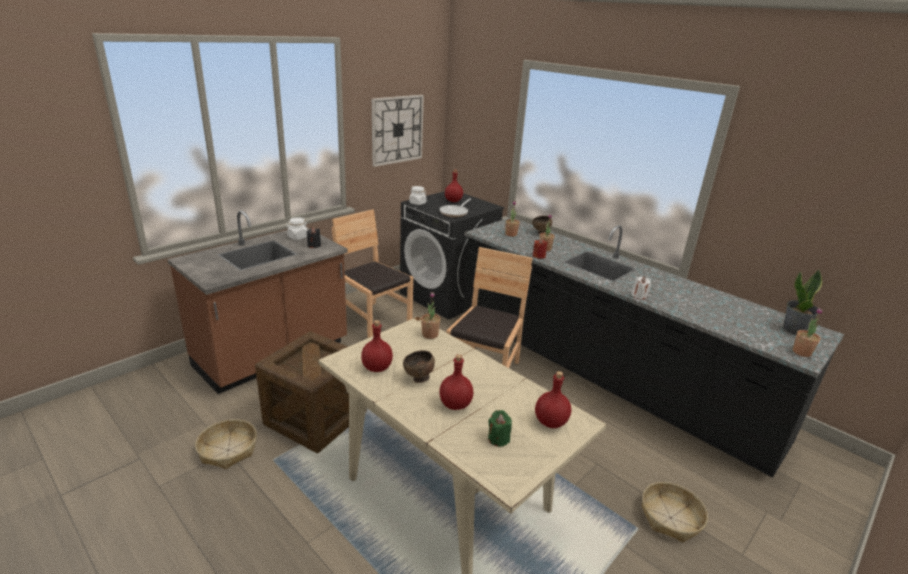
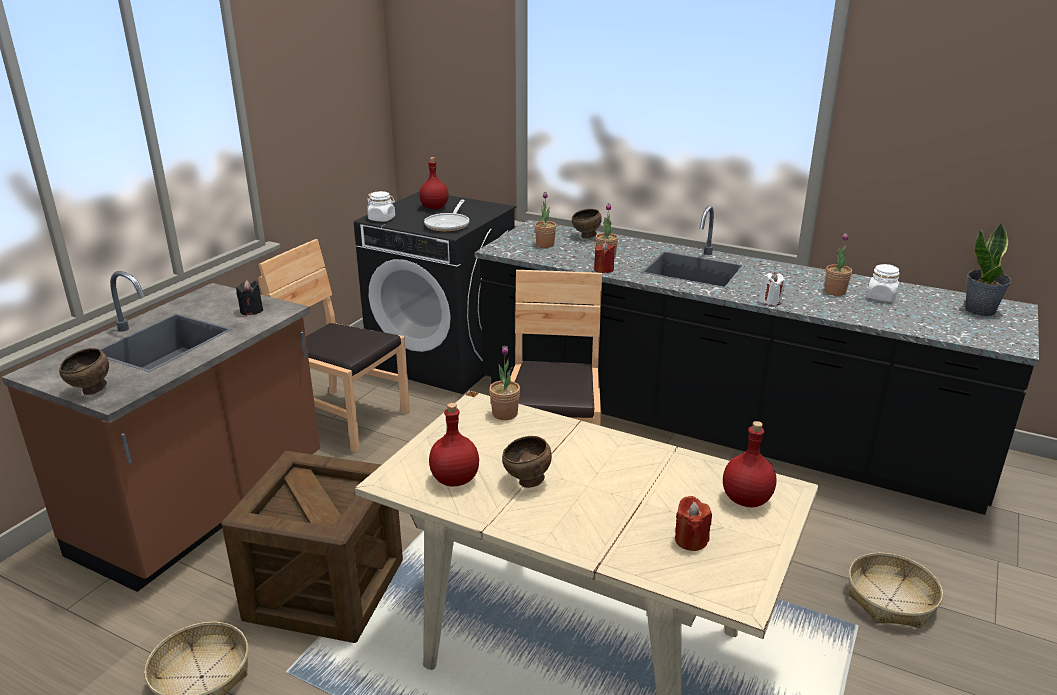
camera: 15 degrees left, 0 degrees up
(205, 275) = (91, 391): none -> brown bowl
(298, 237) = (215, 302): white jar -> white jar (881, 297)
(397, 130) = (324, 105): wall clock -> none
(455, 405) = (602, 507): red bottle -> none
(498, 439) = (691, 540): green candle -> red candle
(801, 352) = (1005, 337): potted plant -> potted plant (835, 292)

